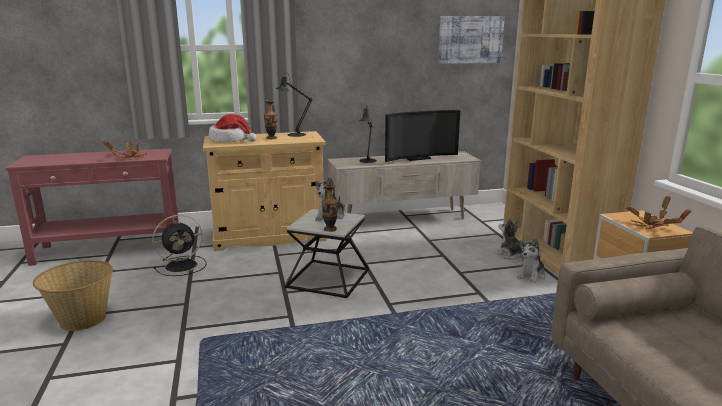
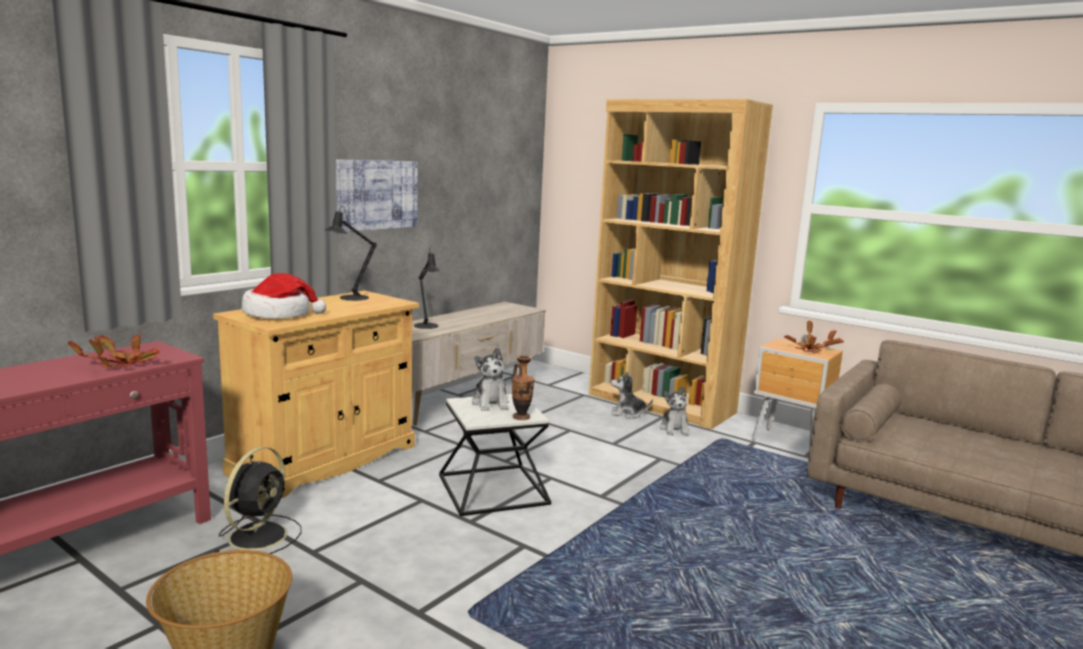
camera: 40 degrees left, 5 degrees down
(271, 138) = (334, 306): vase -> none
(417, 158) = (476, 315): television -> none
(470, 39) = (506, 163): picture -> picture (376, 195)

